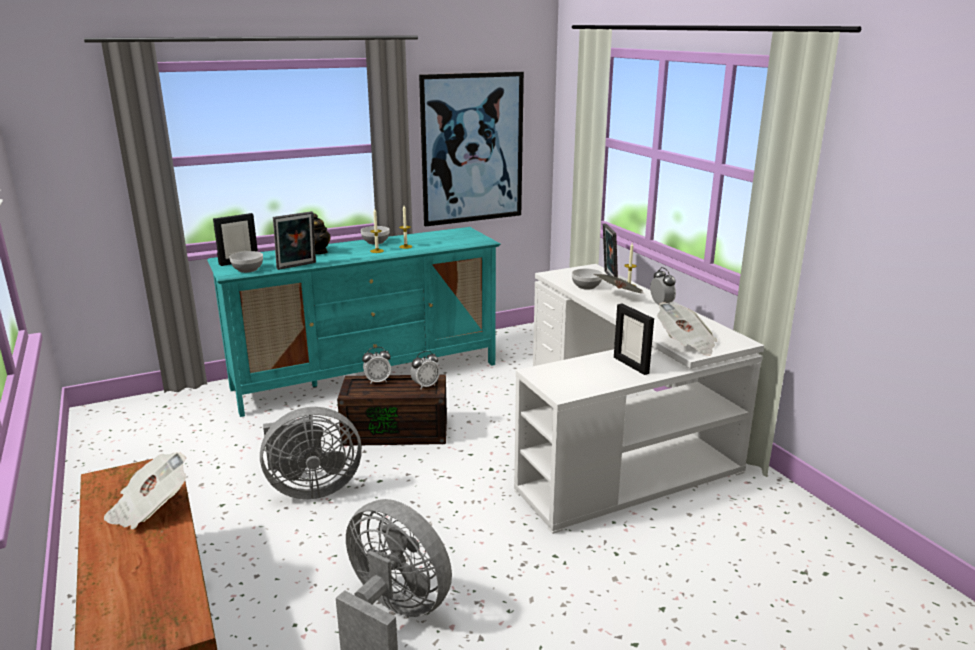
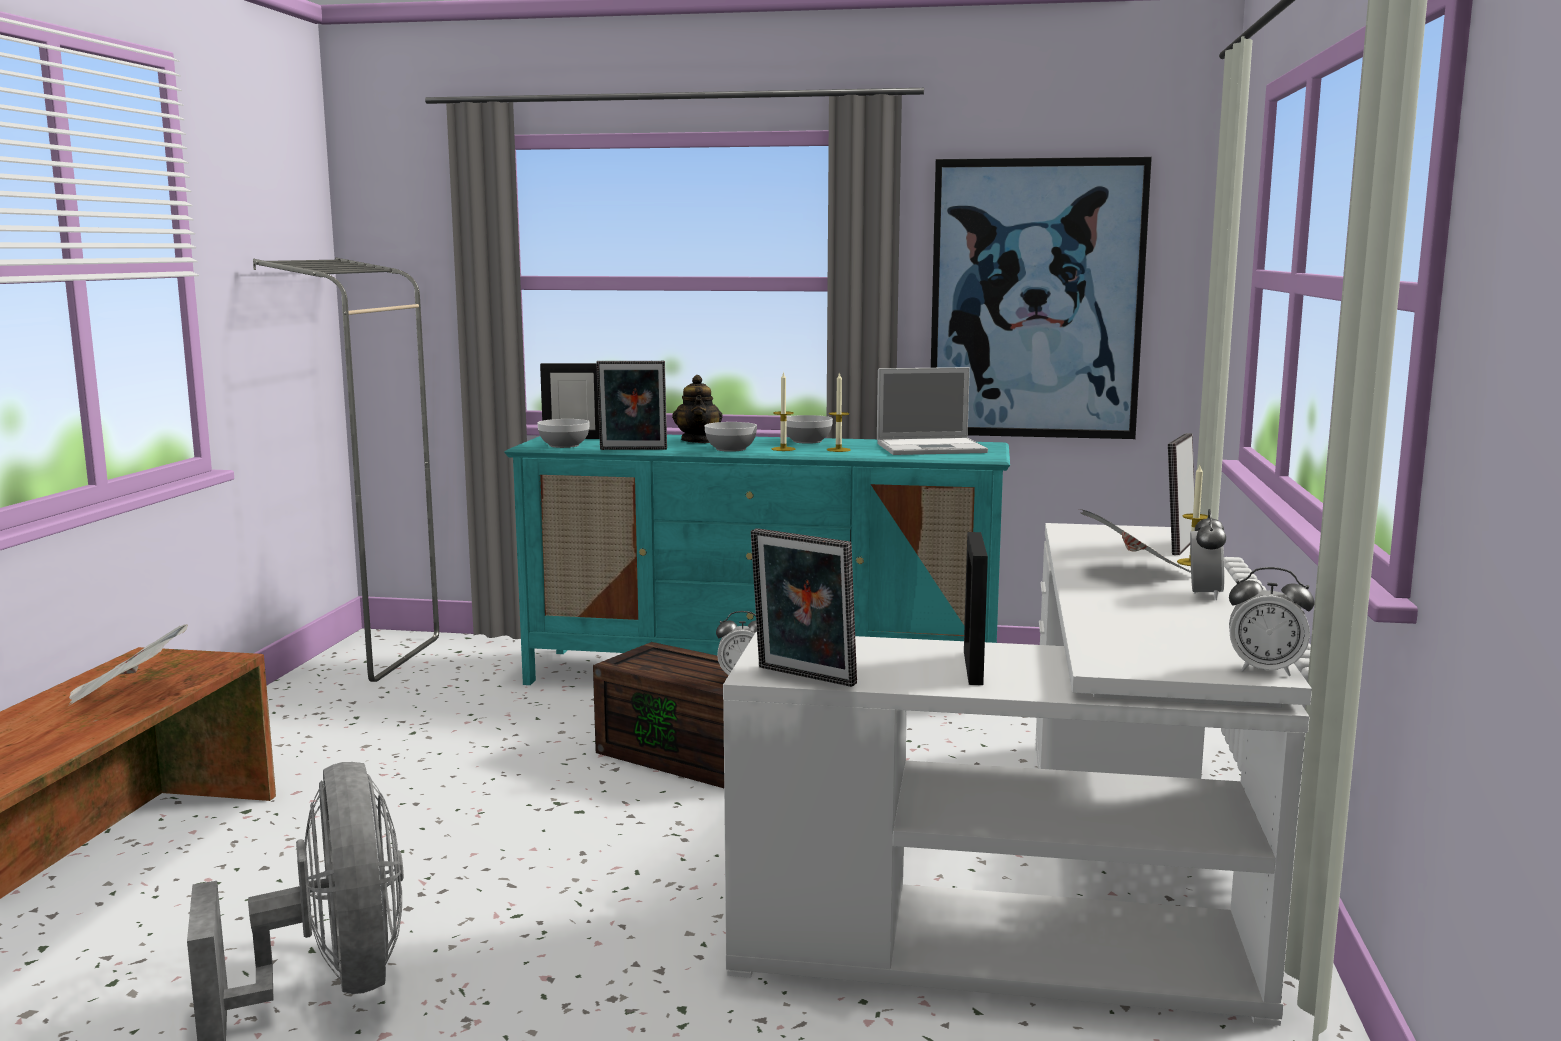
camera: 35 degrees right, 10 degrees down
(108, 426) = (369, 657): none -> grey clothes rack
(311, 488) = (478, 791): grey fan -> none
(377, 381) = (684, 657): alarm clock -> alarm clock (1265, 670)
(446, 237) = (932, 448): none -> laptop
(581, 390) = (803, 677): none -> picture frame
(586, 286) = (1101, 551): bowl -> bowl (730, 449)
(686, 344) = (1121, 652): newspaper -> none

